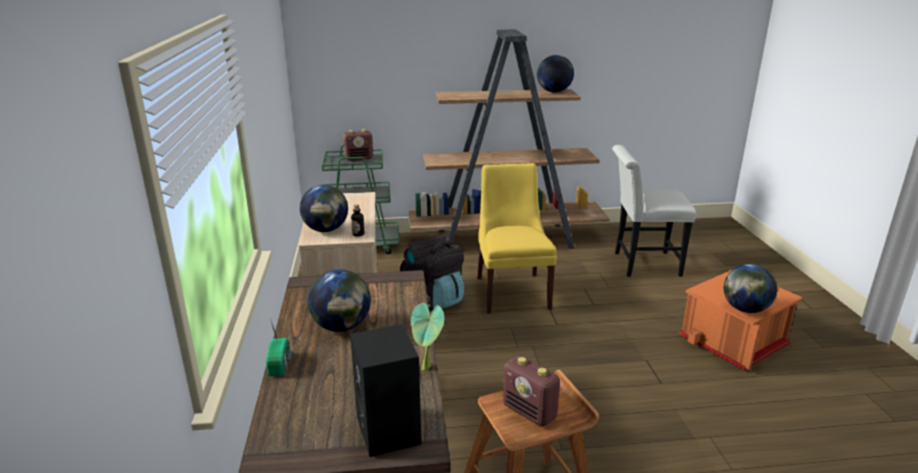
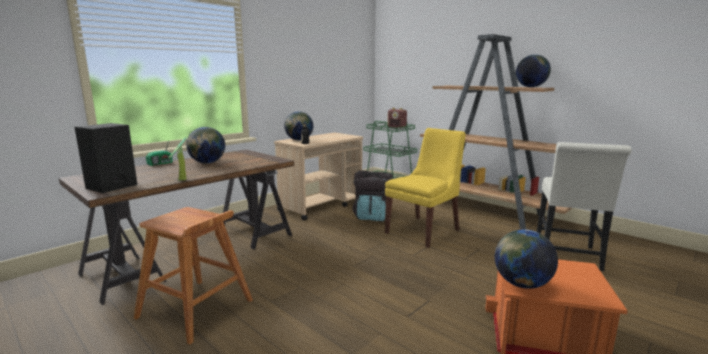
camera: 50 degrees right, 10 degrees down
(530, 412) = (182, 219): radio -> none
(641, 264) = (567, 257): white chair -> white chair turned 120 degrees counterclockwise

